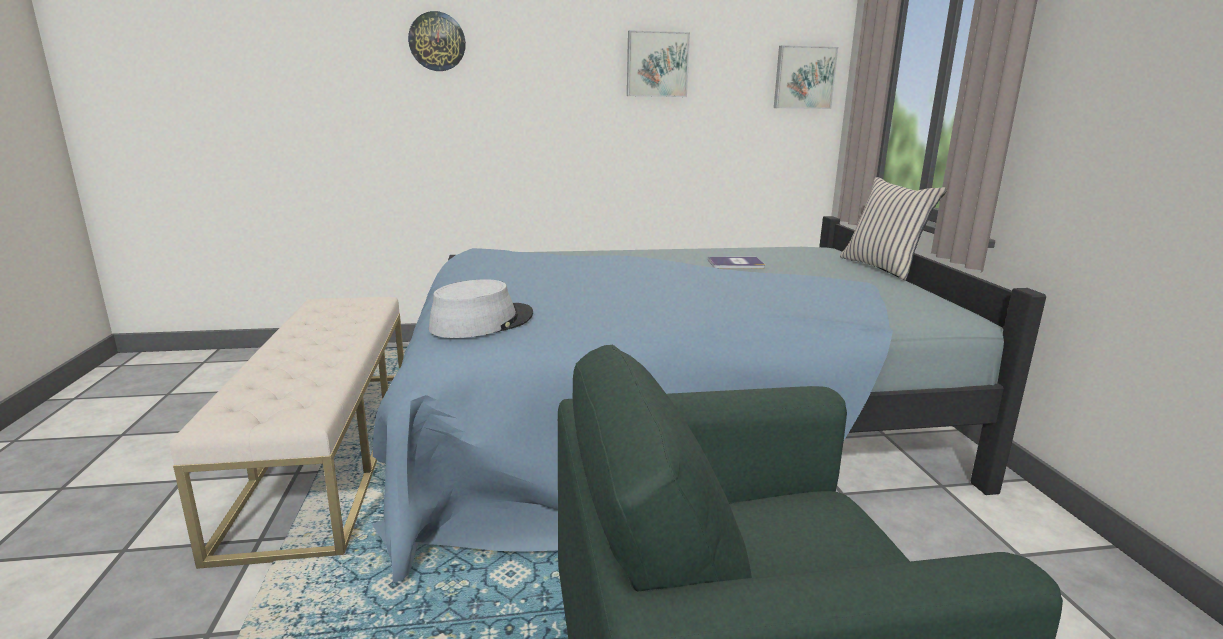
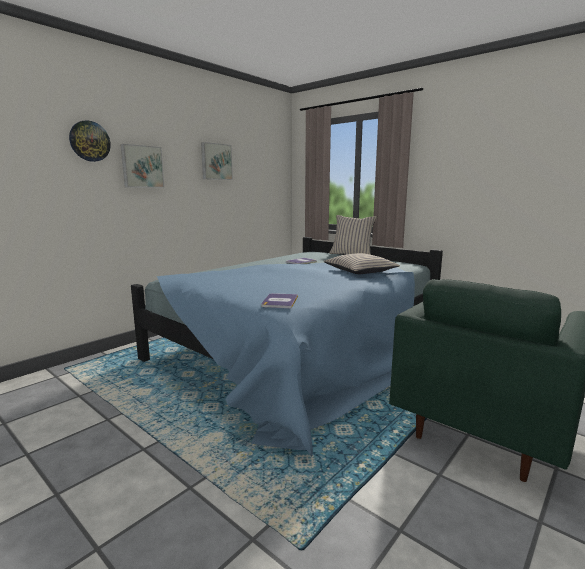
camera: 40 degrees left, 5 degrees down
(327, 450) = (141, 430): beige bench -> none
(482, 322) = (280, 301): grey hat -> book
(774, 303) = (360, 271): none -> beige pillow
(804, 78) = (276, 170): picture -> picture (142, 166)

